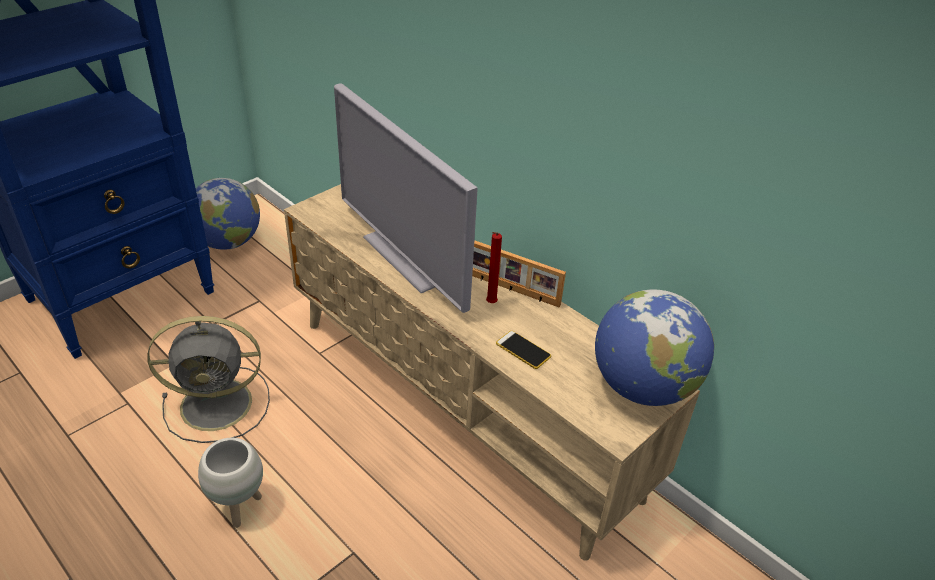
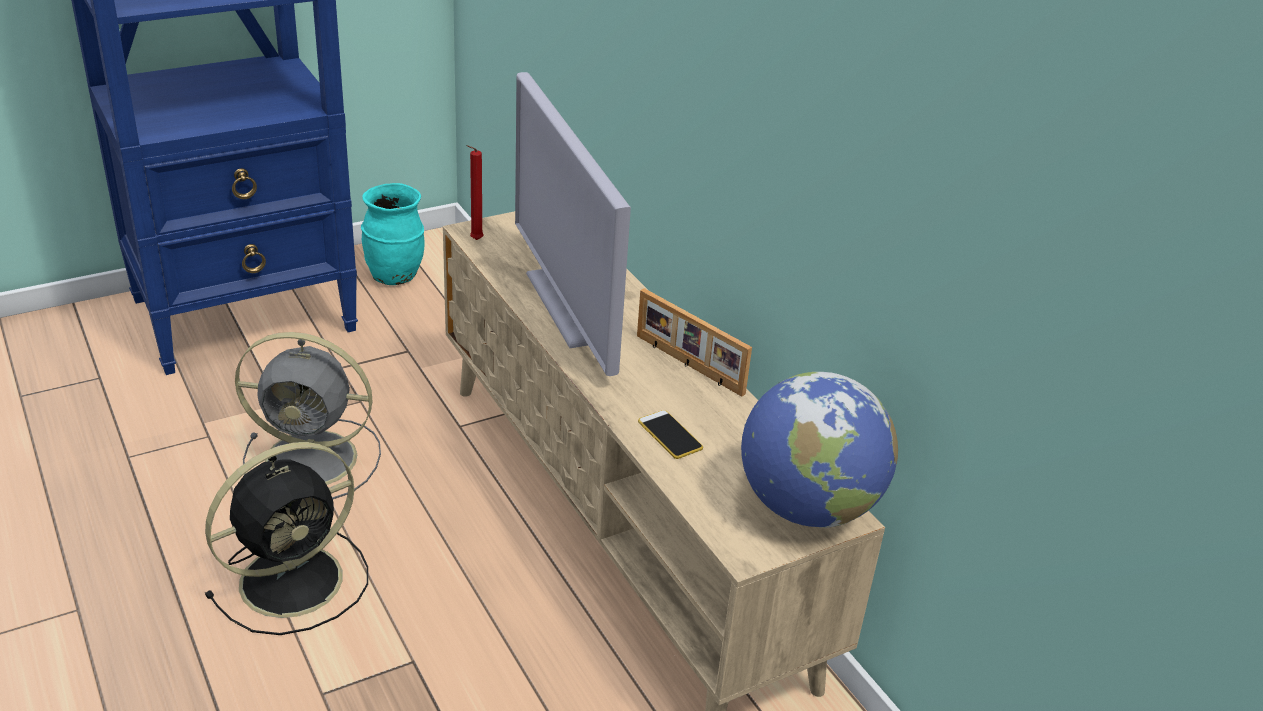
camera: 15 degrees right, 5 degrees down
(228, 242) = (395, 276): globe -> turquoise vase
(239, 507) = (295, 579): white planter -> black fan
(490, 304) = (652, 376): red candle -> red candle (474, 240)

